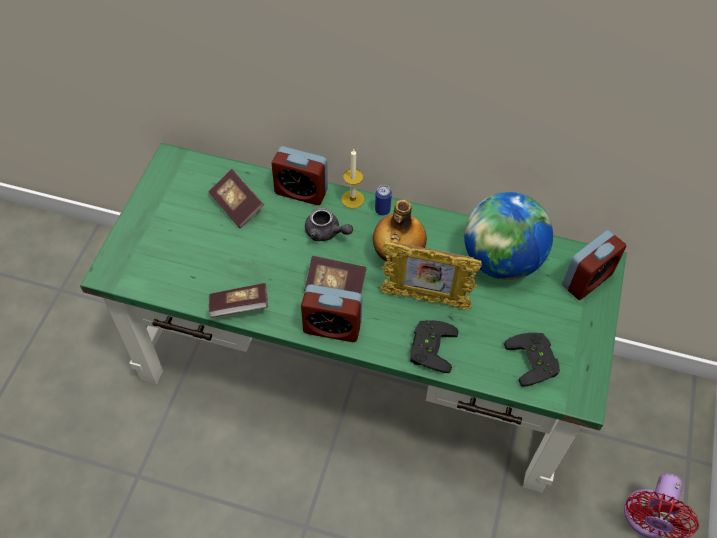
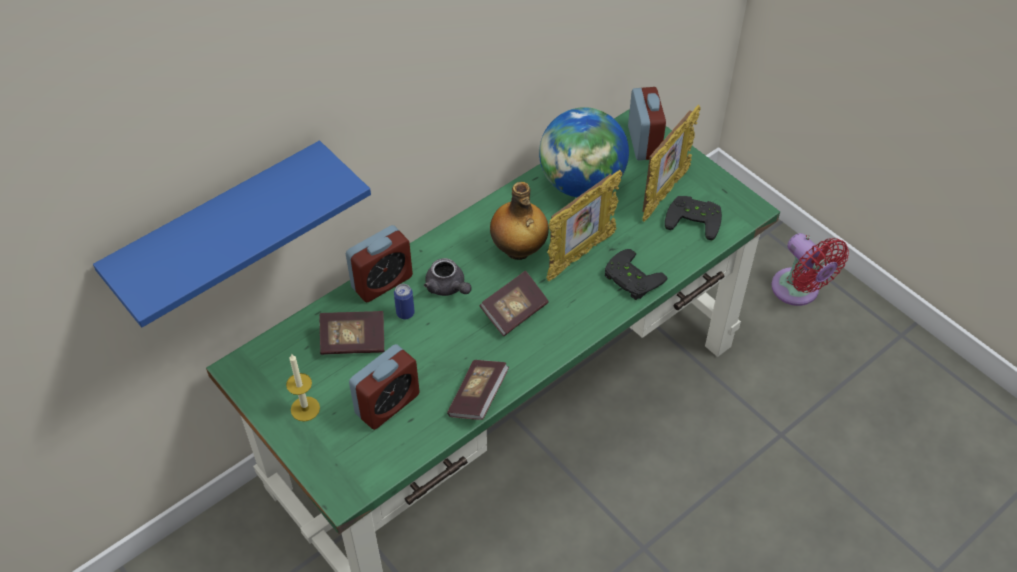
camera: 55 degrees left, 5 degrees down
(186, 51) = (219, 228): none -> blue shelf
(326, 232) = (448, 288): grey teapot -> grey teapot turned 75 degrees clockwise
(332, 327) = (557, 337): alarm clock -> alarm clock (387, 404)
(352, 199) = (426, 248): candle -> candle (305, 408)
(382, 210) = (458, 233): can -> can (405, 313)
(542, 324) = (664, 194): none -> picture frame

